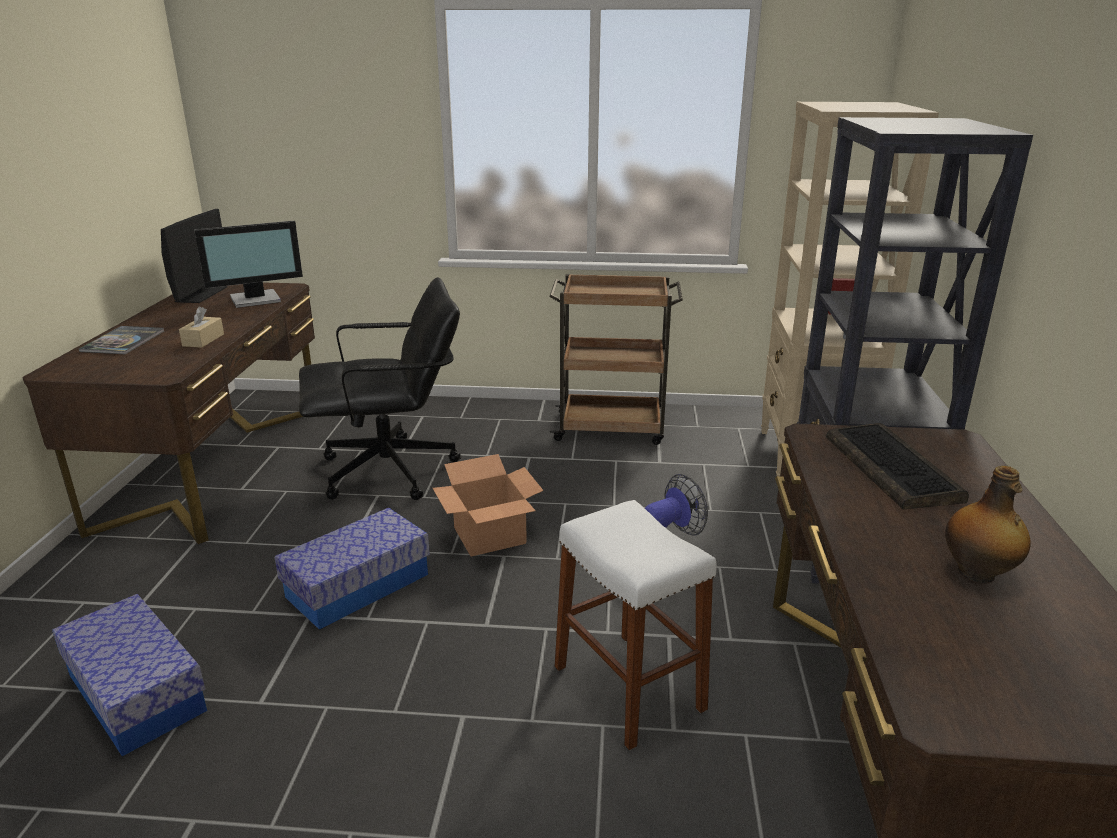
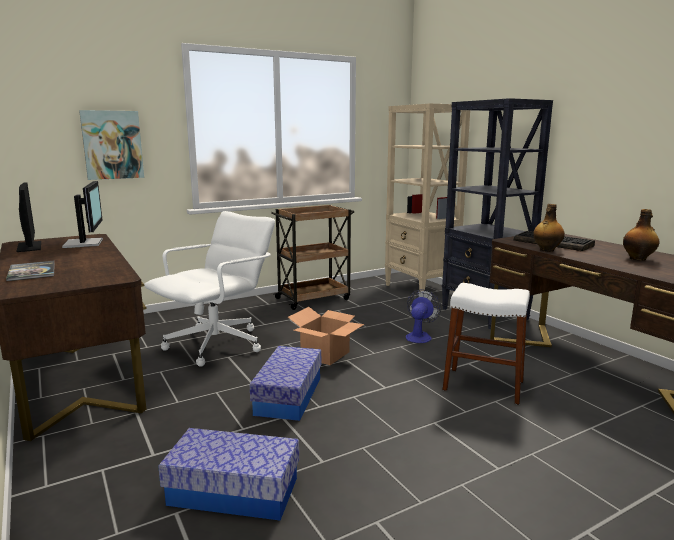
camera: 35 degrees left, 10 degrees down
(203, 340) = (100, 262): beige tissue box -> none
(256, 300) = (85, 243): monitor -> monitor turned 45 degrees counterclockwise
(337, 158) = (112, 145): none -> picture
(390, 471) = (217, 345): black office chair -> white office chair
(828, 484) = (546, 250): none -> bottle

